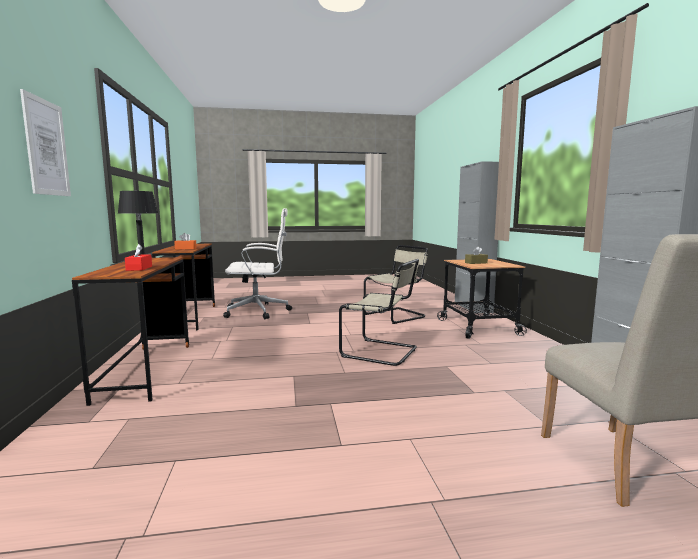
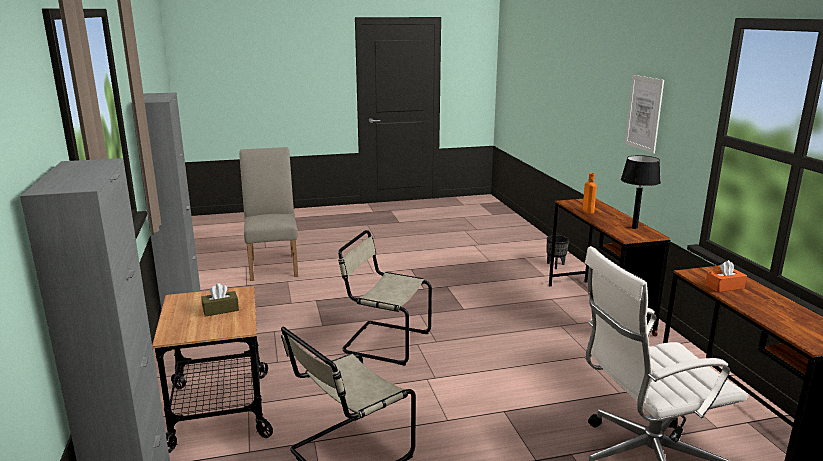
camera: 175 degrees right, 10 degrees up
(70, 441) = (556, 265): none -> black planter
(139, 268) = (587, 211): red tissue box -> orange bottle

